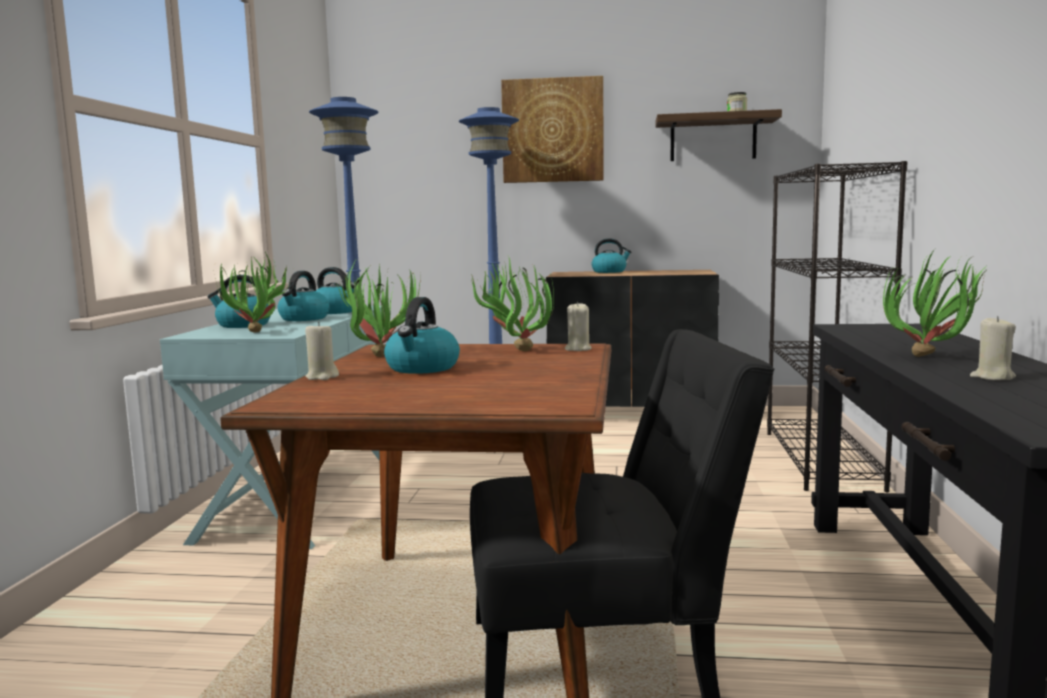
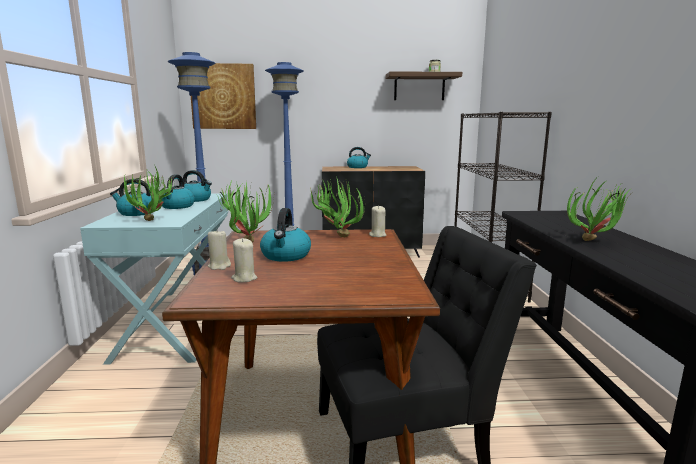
camera: 10 degrees left, 5 degrees up
(552, 130) = (322, 78): picture -> picture (223, 96)
(992, 377) = (643, 260): beige candle -> beige candle (244, 278)

